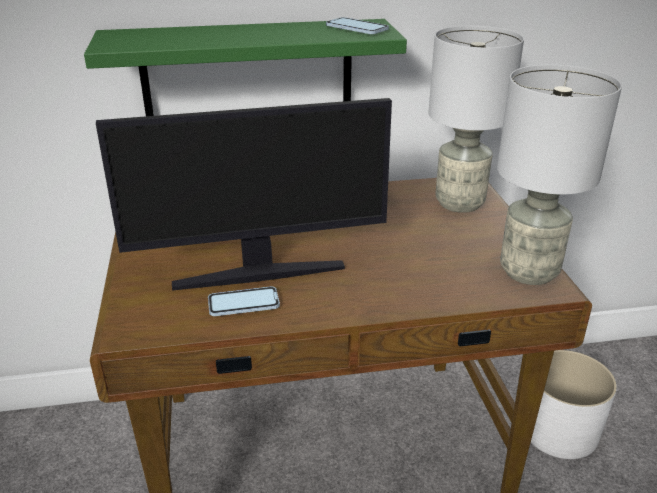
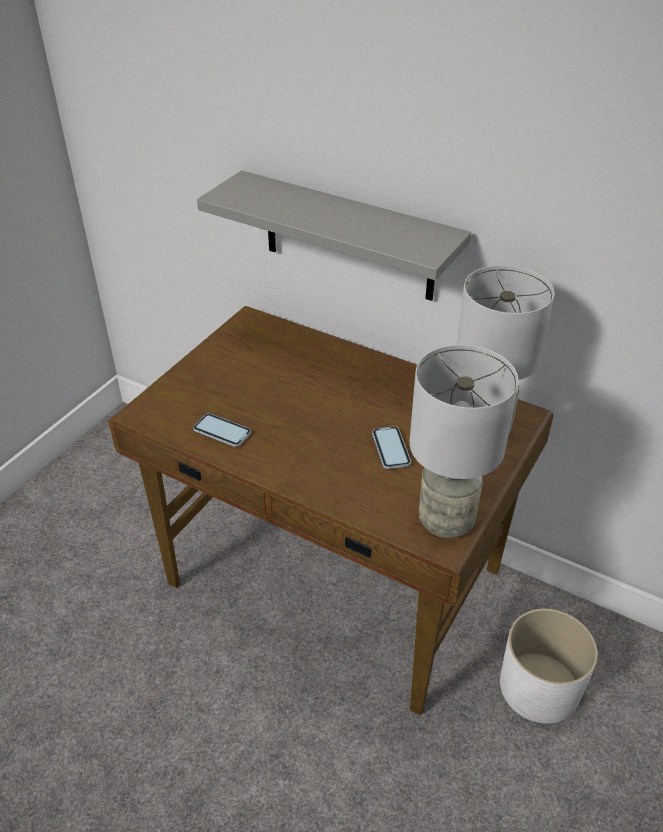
camera: 40 degrees right, 10 degrees up
(247, 70) = (348, 237): green shelf -> grey shelf
(259, 273) = (258, 413): monitor -> none
(356, 28) = (421, 238): phone -> phone (391, 449)

